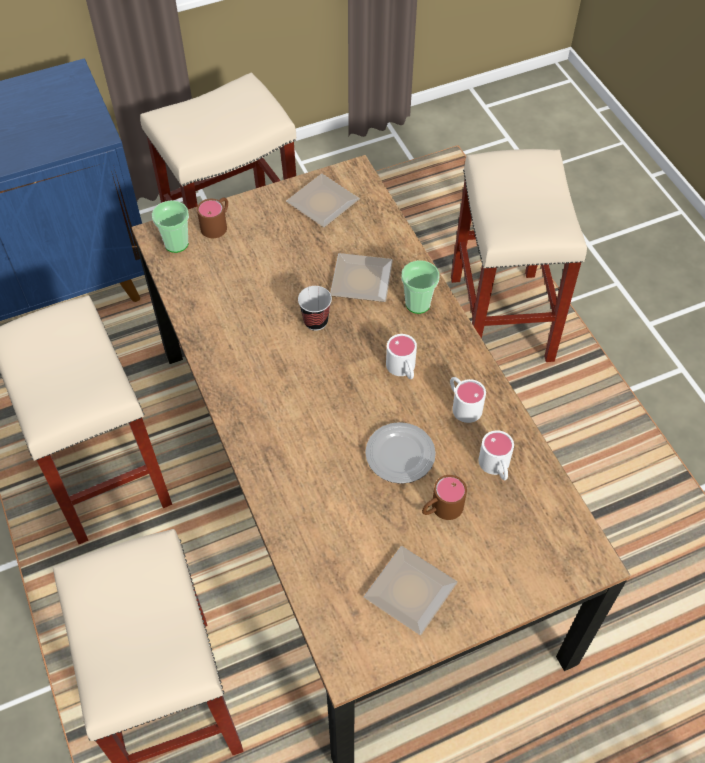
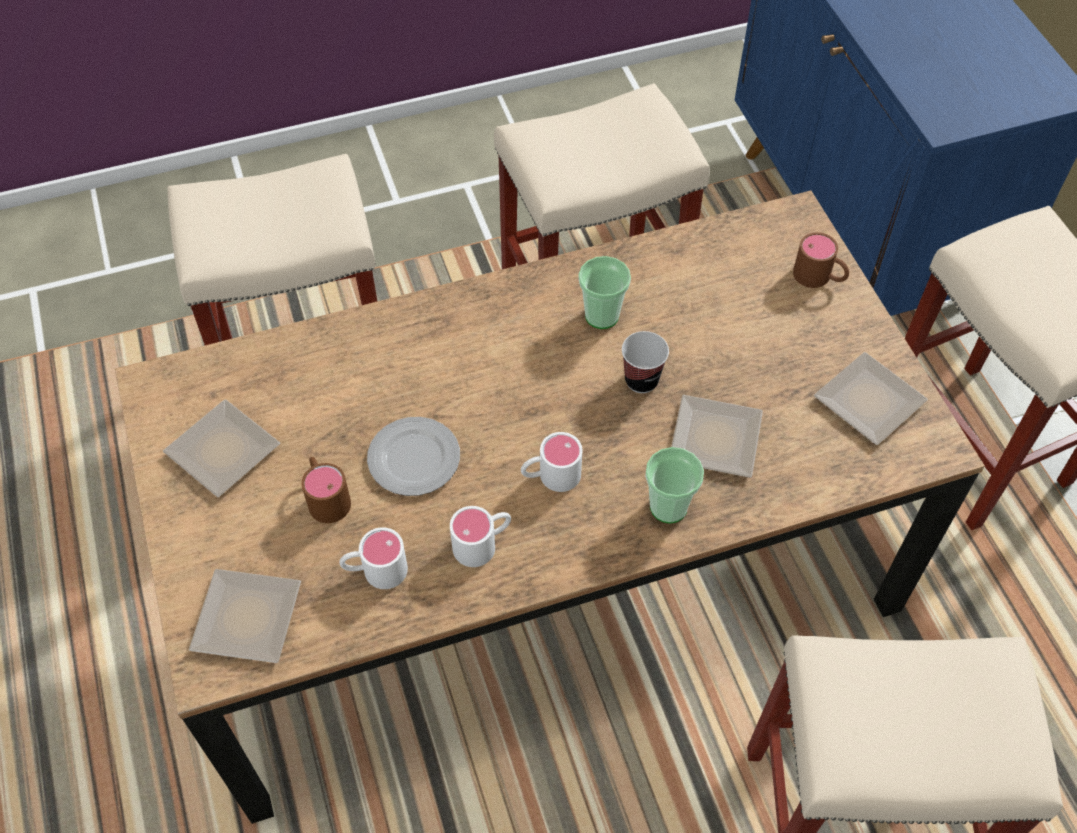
camera: 95 degrees right, 0 degrees up
(176, 243) = (781, 234): cup -> cup (602, 315)
(552, 546) = (243, 621): none -> plate

